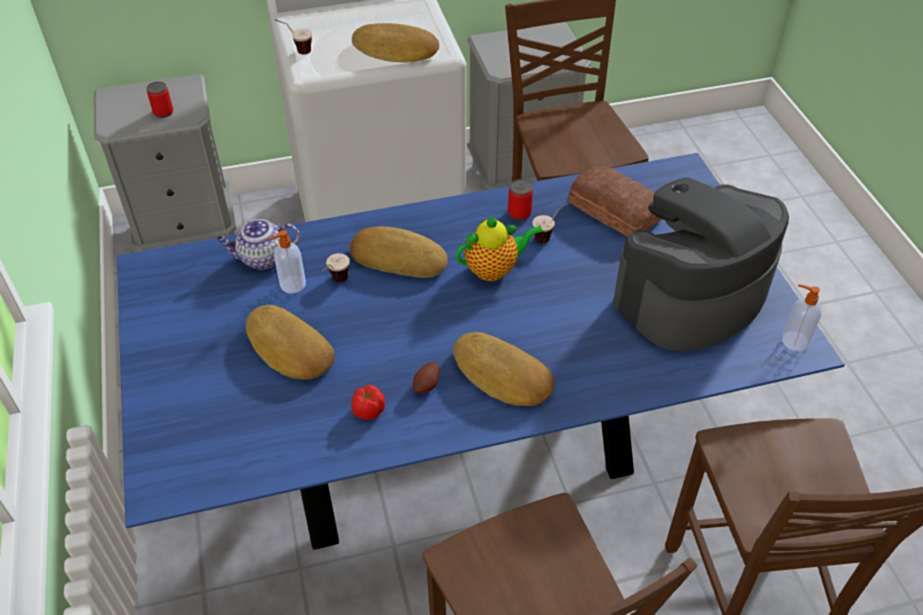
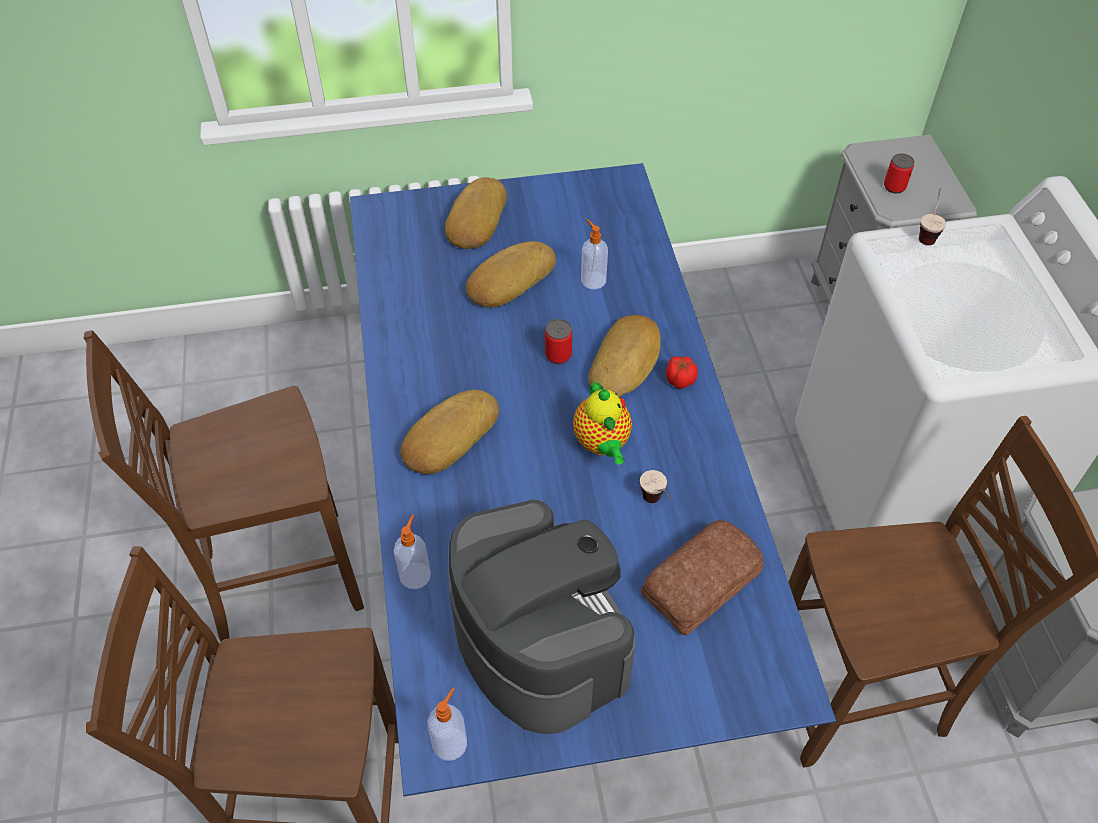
camera: 95 degrees right, 5 degrees up
(262, 258) = (631, 257): teapot -> none
(336, 284) = (591, 312): cup -> none
(368, 411) = (426, 333): tomato -> tomato (679, 379)
(395, 50) = (942, 323): bread -> bread (475, 219)
(427, 385) = (448, 377): potato -> none
(519, 213) = (697, 478): can -> can (558, 355)
(657, 381) = (415, 574): none -> soap dispenser

